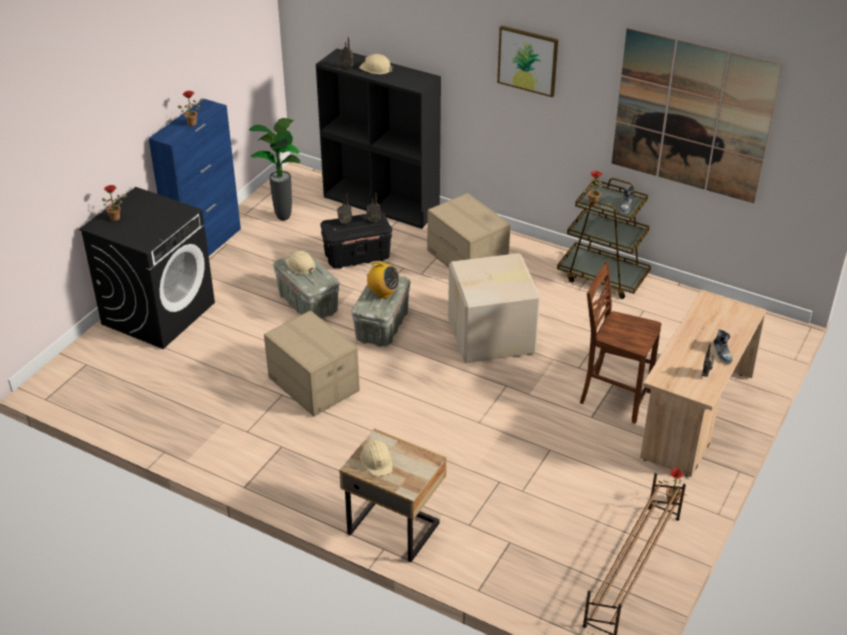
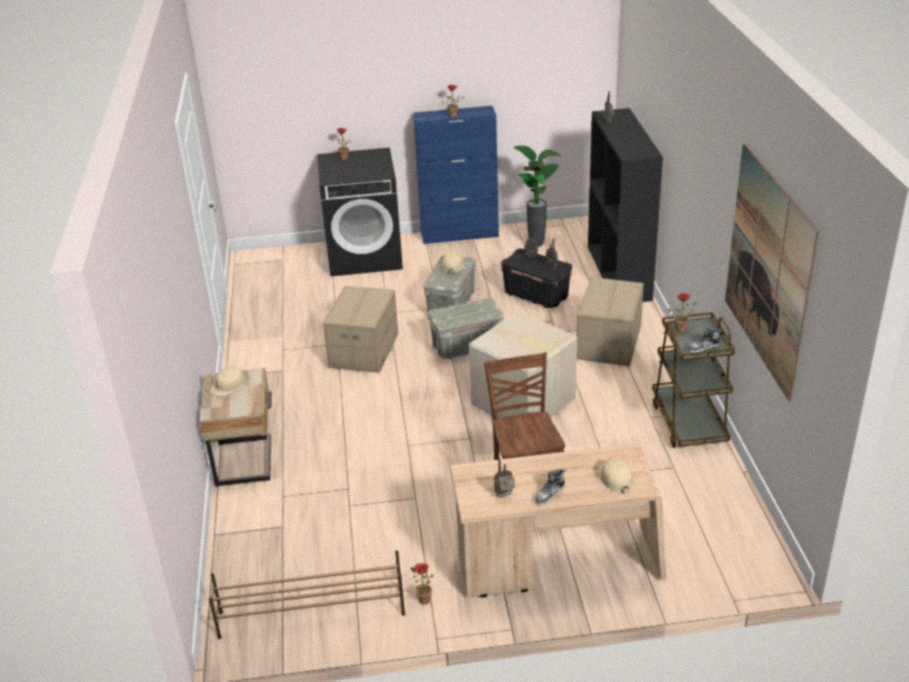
camera: 55 degrees right, 5 degrees down
(376, 68) = (626, 131): beige hard hat -> beige hard hat (615, 478)
(383, 293) = (466, 313): radio -> none
(527, 60) = (700, 159): picture -> none

